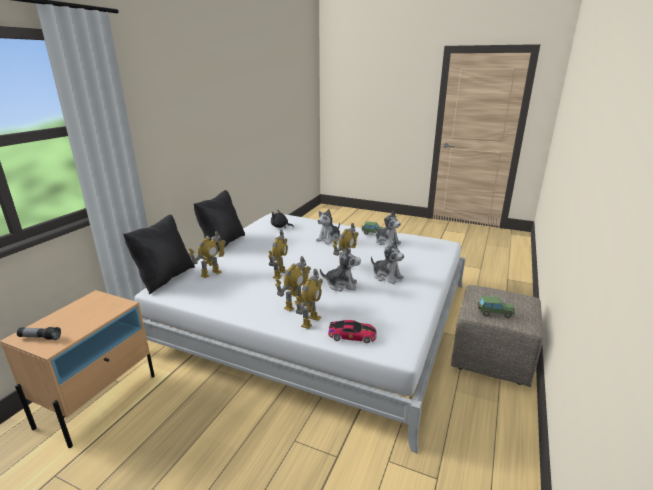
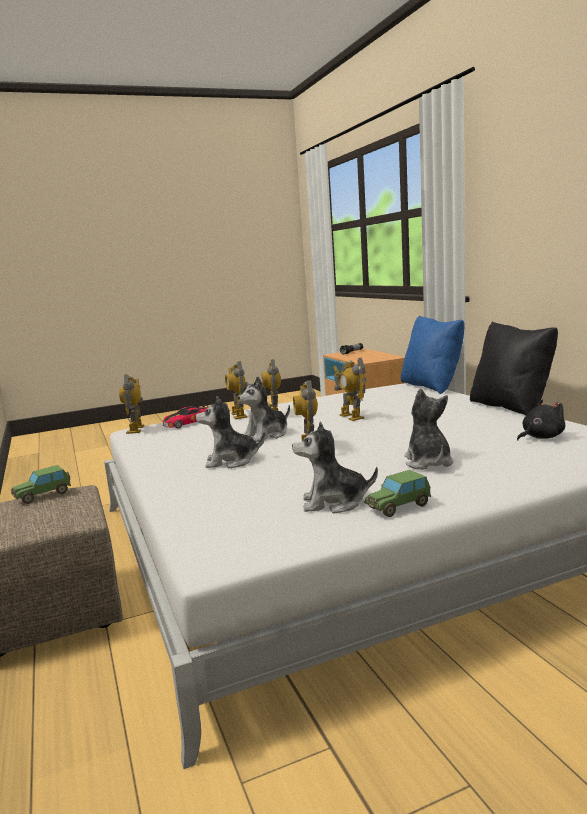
camera: 135 degrees right, 10 degrees down
(164, 278) = (432, 386): black pillow -> blue pillow
(211, 273) = (411, 398): toy robot -> toy robot (136, 429)

